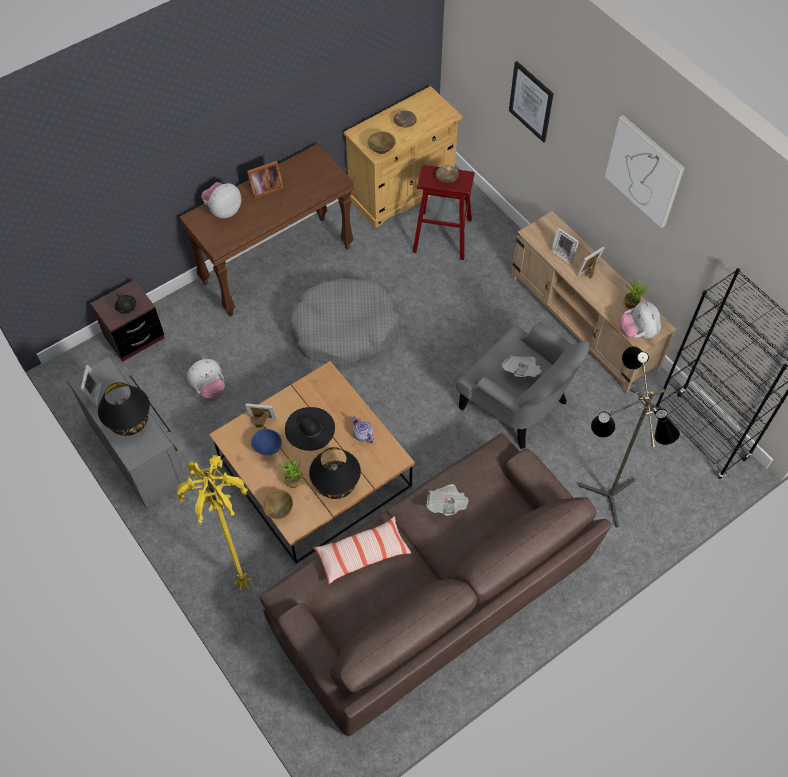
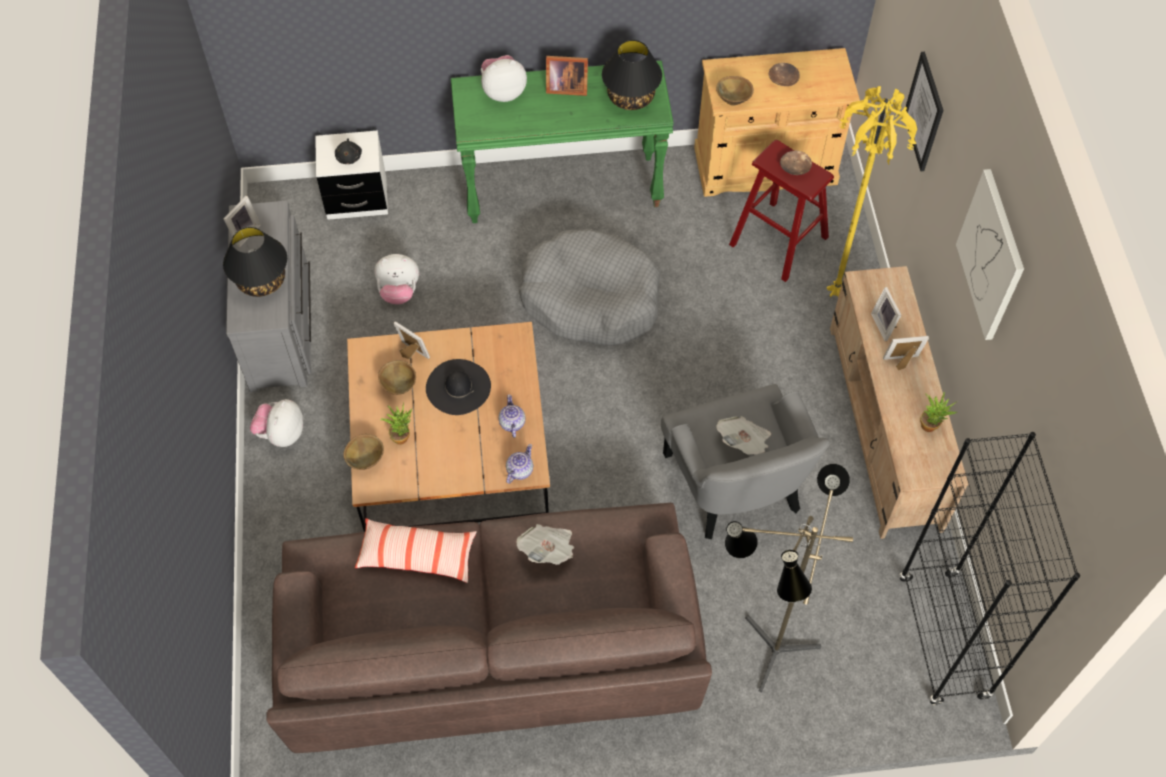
camera: 30 degrees right, 0 degrees up
(134, 337) = (357, 198): brown nightstand -> white nightstand
(243, 585) = (294, 526): yellow floor lamp -> yellow floor lamp (834, 295)
(267, 447) = (398, 385): blue bowl -> brown bowl
(277, 264) = (563, 188): brown console table -> green console table
(336, 483) = (446, 463): black table lamp -> black table lamp (631, 97)
(388, 463) = (519, 470): none -> teapot
(637, 332) = (913, 464): plush toy -> plush toy (281, 434)

